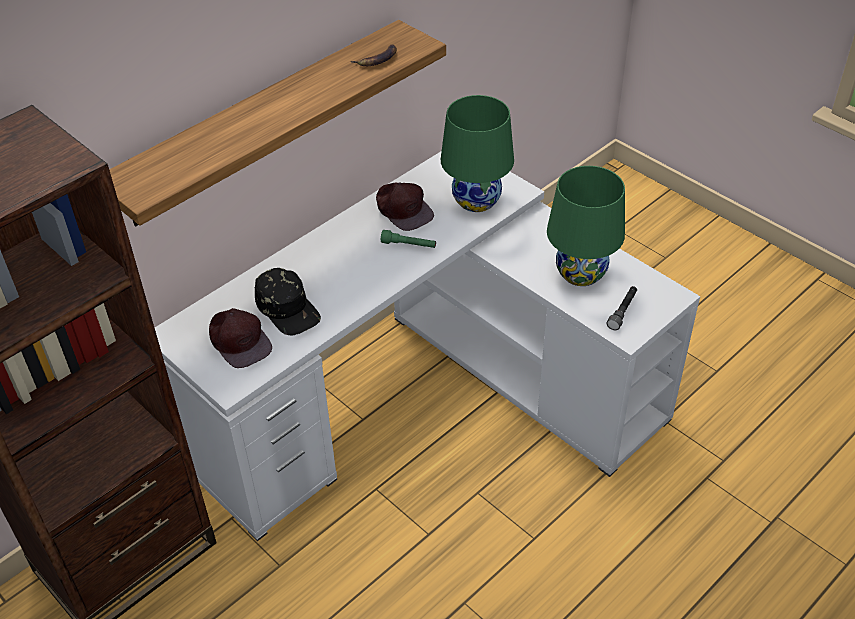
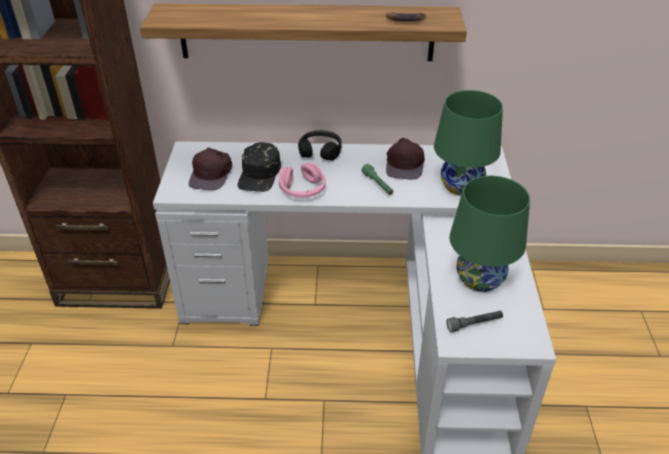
camera: 45 degrees right, 5 degrees down
(310, 247) = (320, 151): none -> black headphones
(351, 295) = (302, 189): none -> pink headphones

